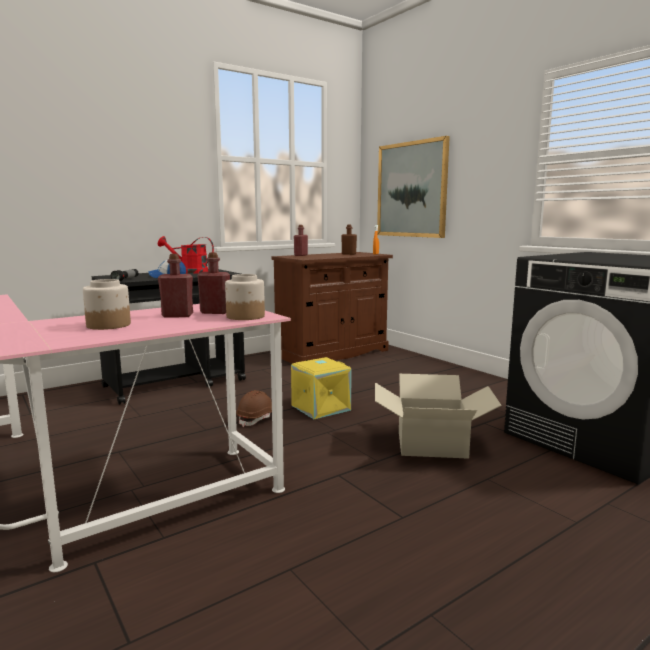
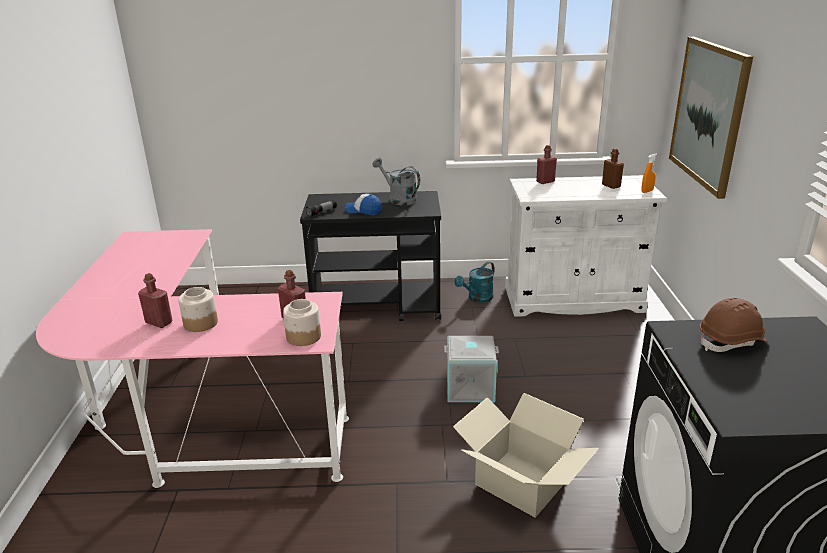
camera: 35 degrees right, 15 degrees up
(177, 316) = (261, 318): red bottle -> red bottle (159, 322)
(189, 272) = (398, 199): red watering can -> grey watering can
(257, 419) = (400, 383): brown hard hat -> brown hard hat (732, 341)
(260, 364) = (477, 298): none -> turquoise watering can
(320, 407) = (470, 387): yellow storage box -> grey storage box
(332, 353) = (573, 299): brown cabinet -> white cabinet

